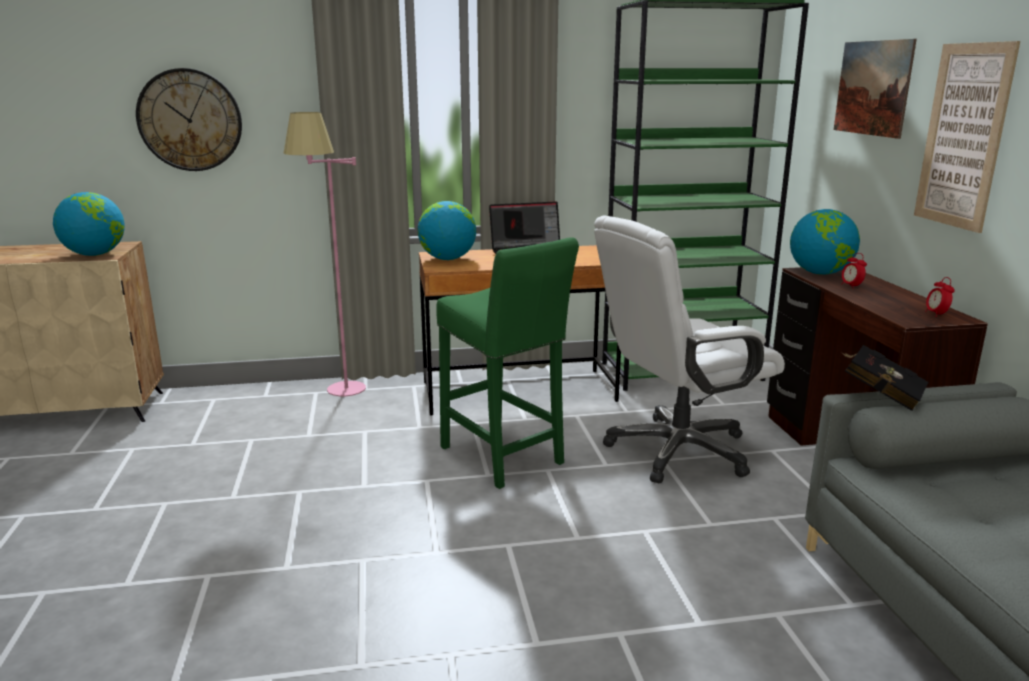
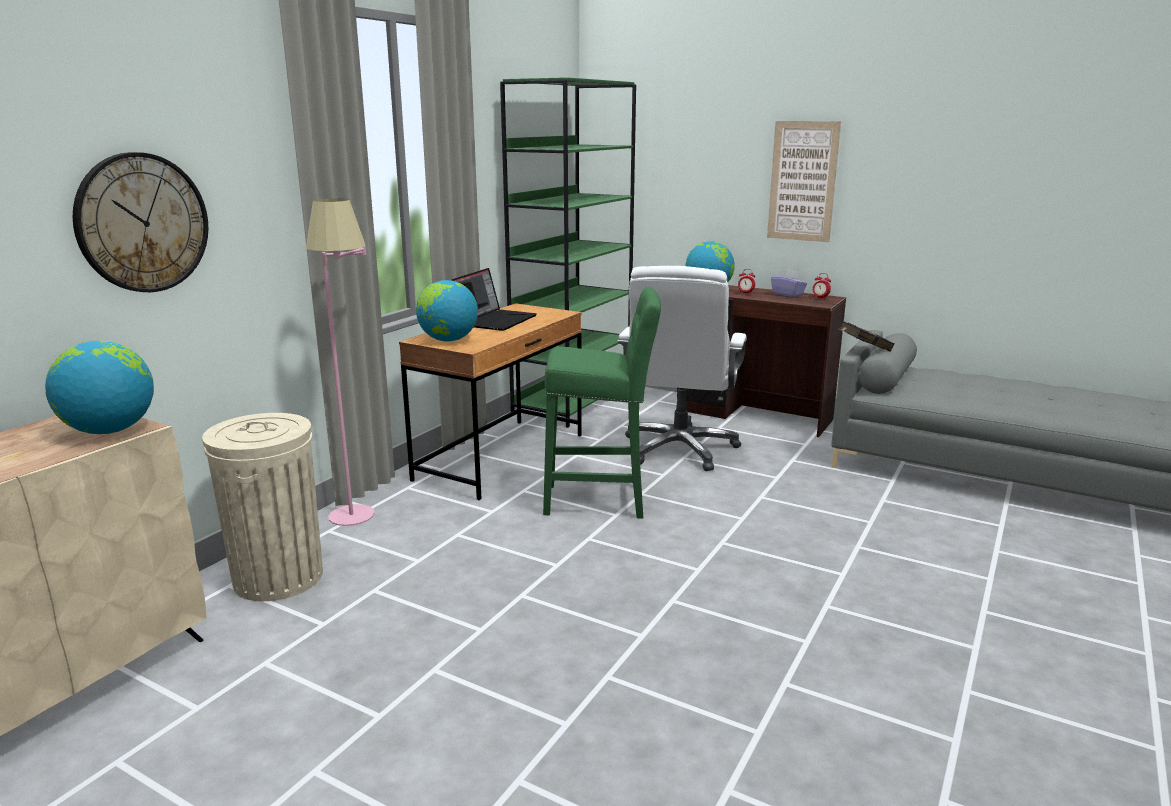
camera: 50 degrees left, 0 degrees up
(237, 406) = (278, 577): none -> beige trash can
(872, 88) = (705, 150): picture -> none
(906, 300) = (788, 294): none -> purple tissue box

